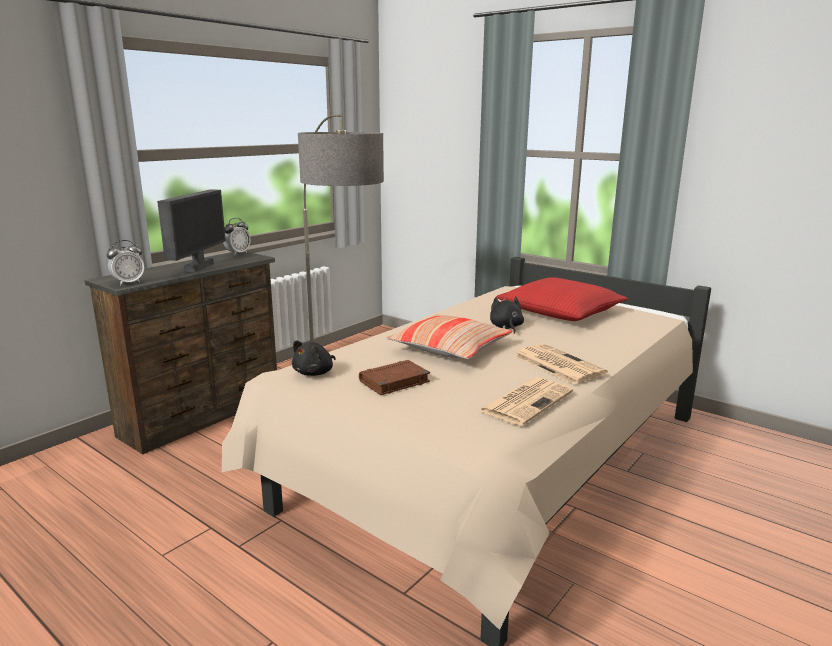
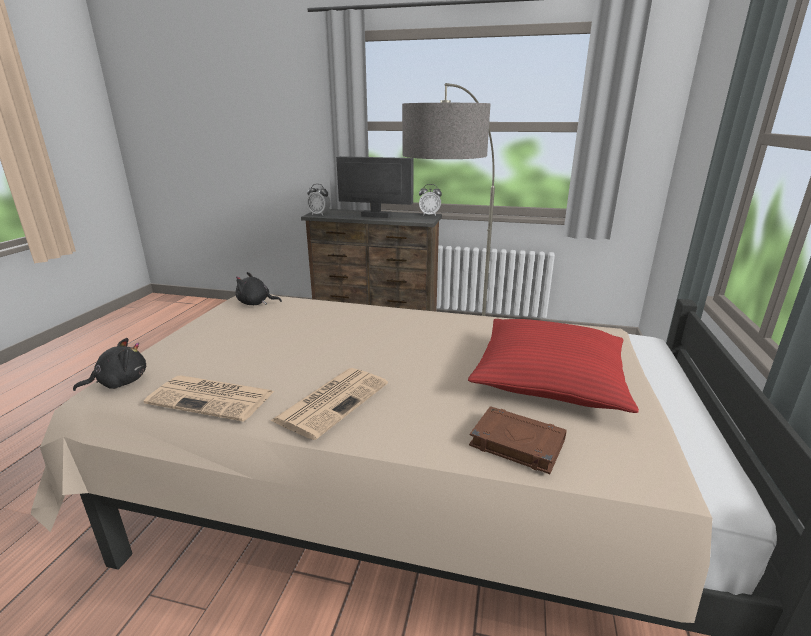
camera: 65 degrees right, 5 degrees up
(197, 267) = (375, 216): monitor -> monitor turned 150 degrees counterclockwise
(394, 382) = (244, 331): brown book -> brown book (516, 443)
(450, 348) = (345, 337): pillow -> none
(506, 327) = (440, 352): black plush toy -> black plush toy (119, 383)

